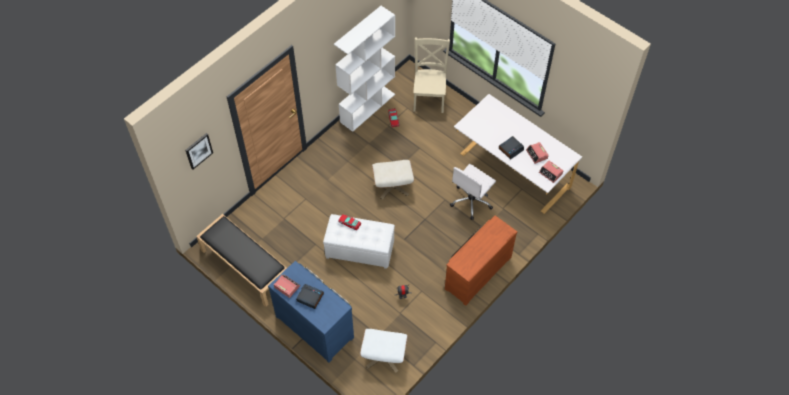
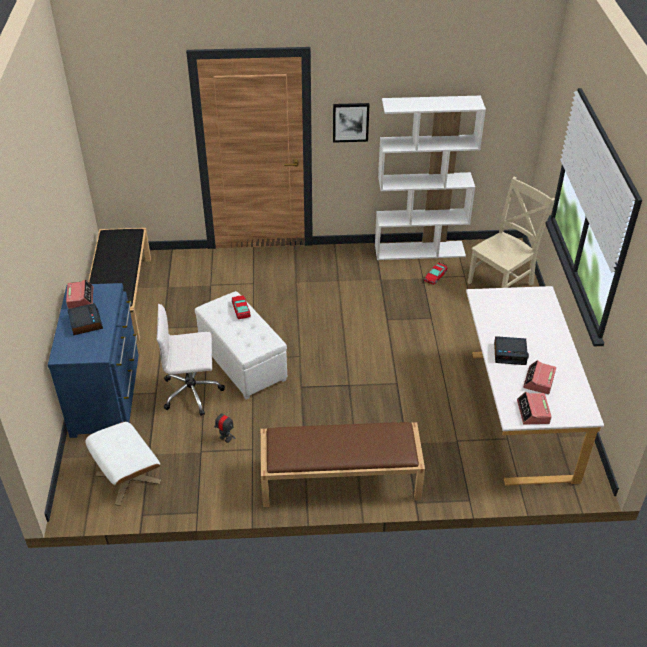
camera: 45 degrees right, 15 degrees down
(198, 150) = (129, 103): picture -> picture (350, 122)
(392, 186) = (355, 331): beige ottoman -> none
(471, 201) = (426, 406): white office chair -> white office chair (193, 392)
(476, 272) = (339, 480): brown dresser -> brown bench

